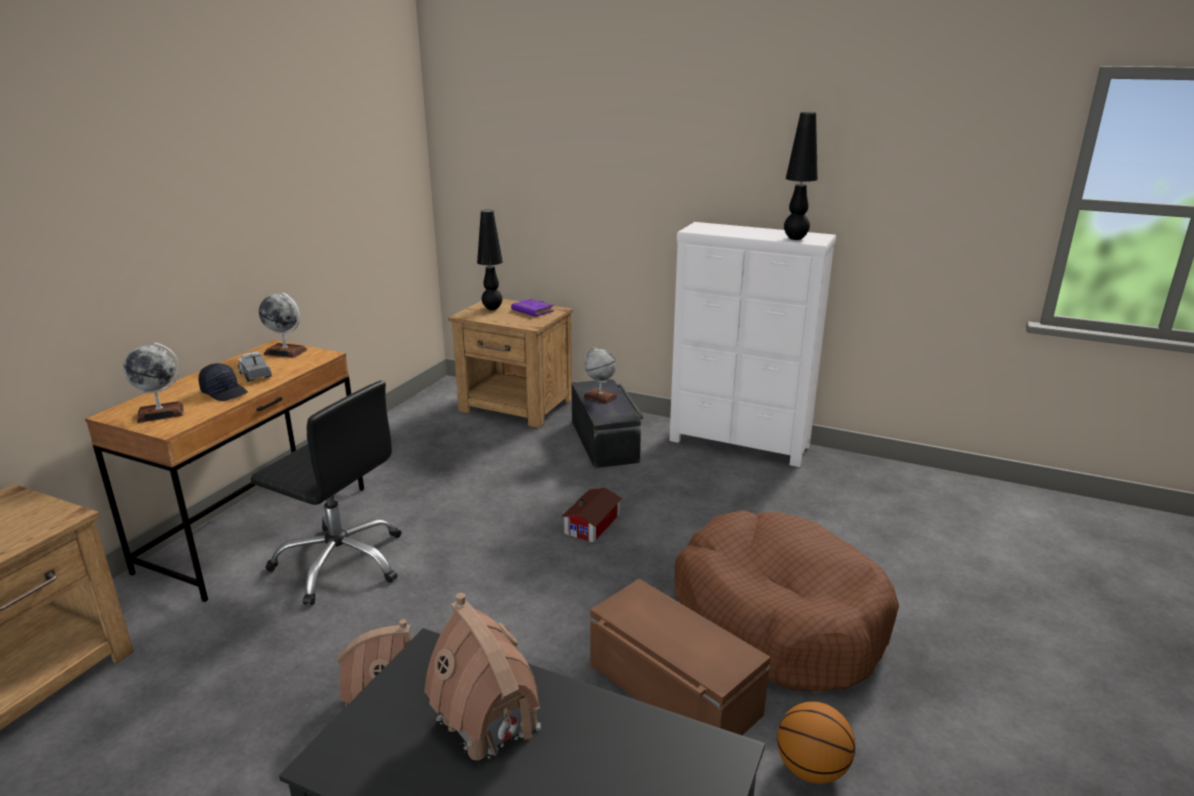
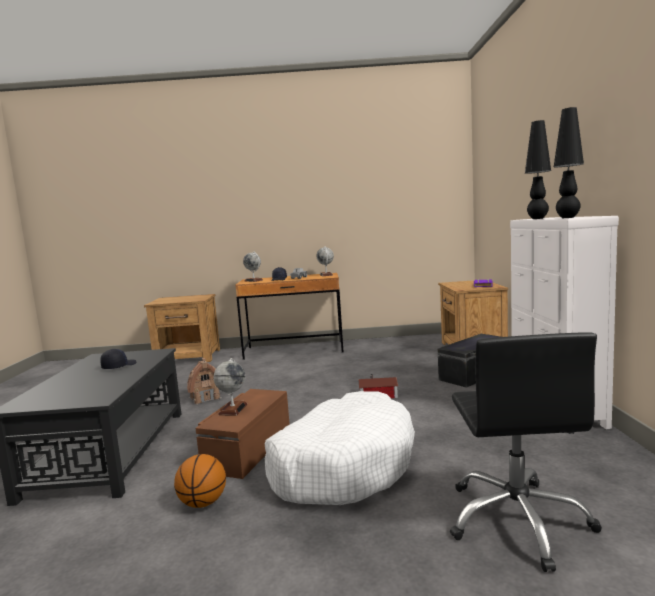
camera: 65 degrees right, 15 degrees down
(341, 562) = (286, 366): black office chair -> black office chair (517, 520)
(488, 722) = (118, 366): toy house -> black cap
(492, 309) = (467, 282): black table lamp -> black table lamp (537, 218)
(600, 397) = (476, 341): globe -> globe (233, 409)
(778, 618) = (342, 464): brown dog bed -> white dog bed

